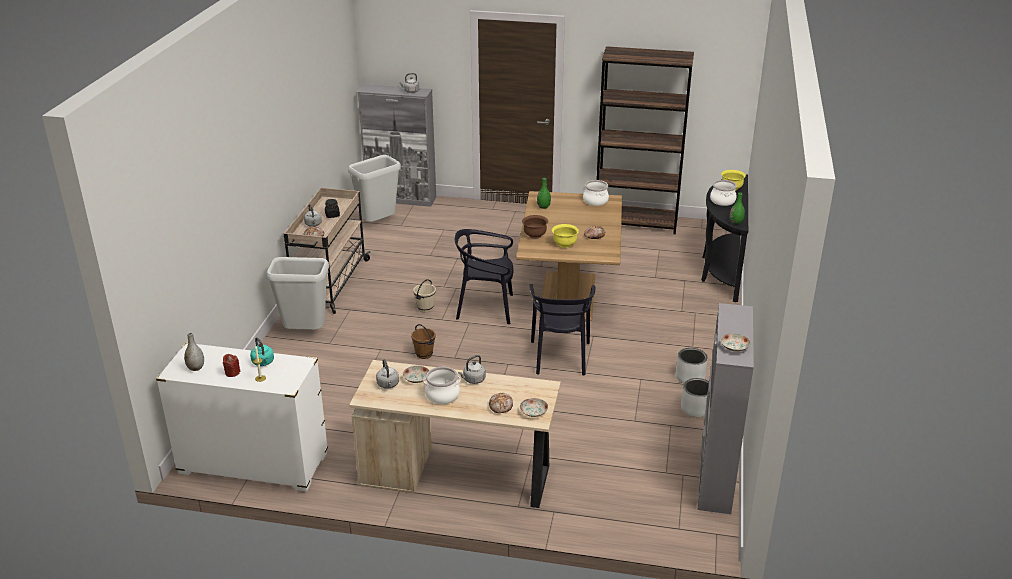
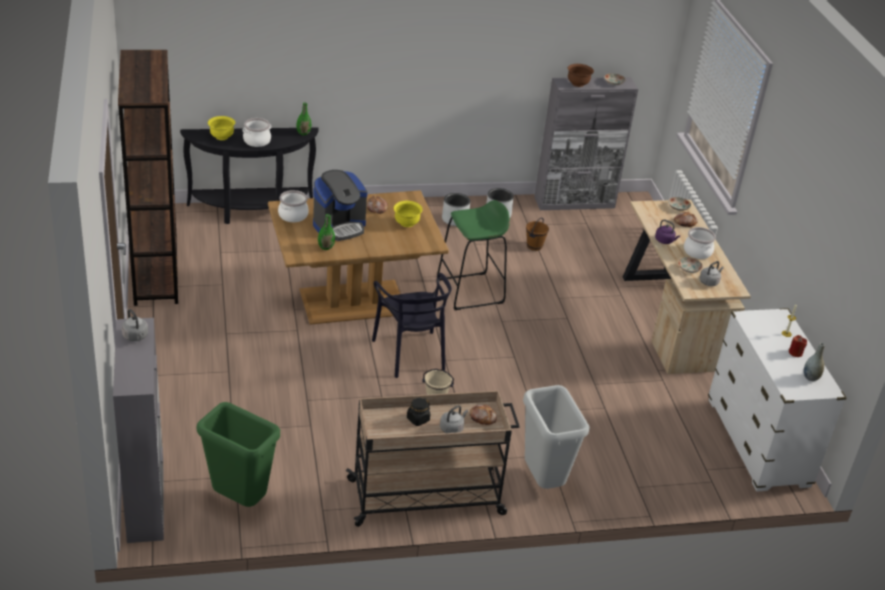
camera: 115 degrees left, 5 degrees up
(263, 362) = (766, 339): turquoise kettle -> none
(378, 223) = (238, 501): grey trash can -> green trash can
(424, 354) = (522, 378): brown bucket -> brown bucket (534, 246)
(473, 380) = (665, 241): grey kettle -> purple kettle
(534, 235) = (397, 244): brown bowl -> brown bowl (578, 84)
(560, 357) = (470, 291): black chair -> green stool
(571, 216) = (339, 226): none -> coffee machine

